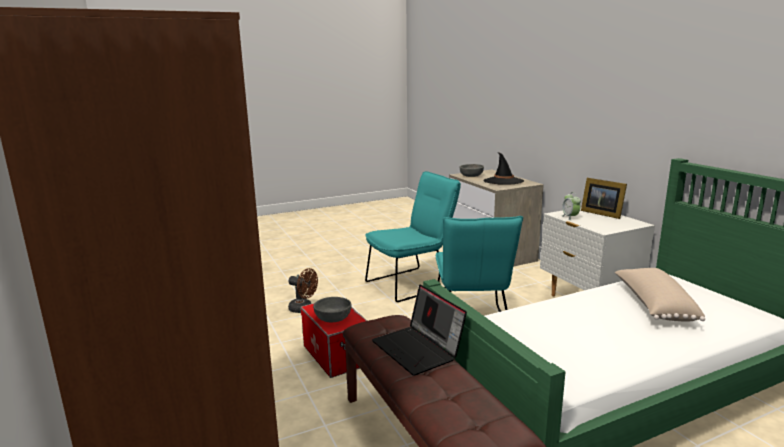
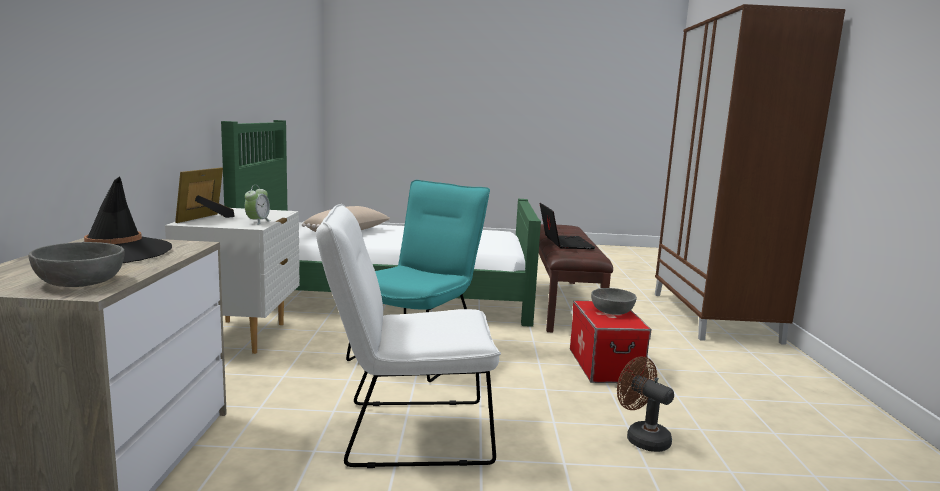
camera: 155 degrees left, 5 degrees down
(413, 283) = (405, 432): turquoise chair -> white chair
(601, 213) = (205, 218): picture frame -> picture frame turned 150 degrees counterclockwise

